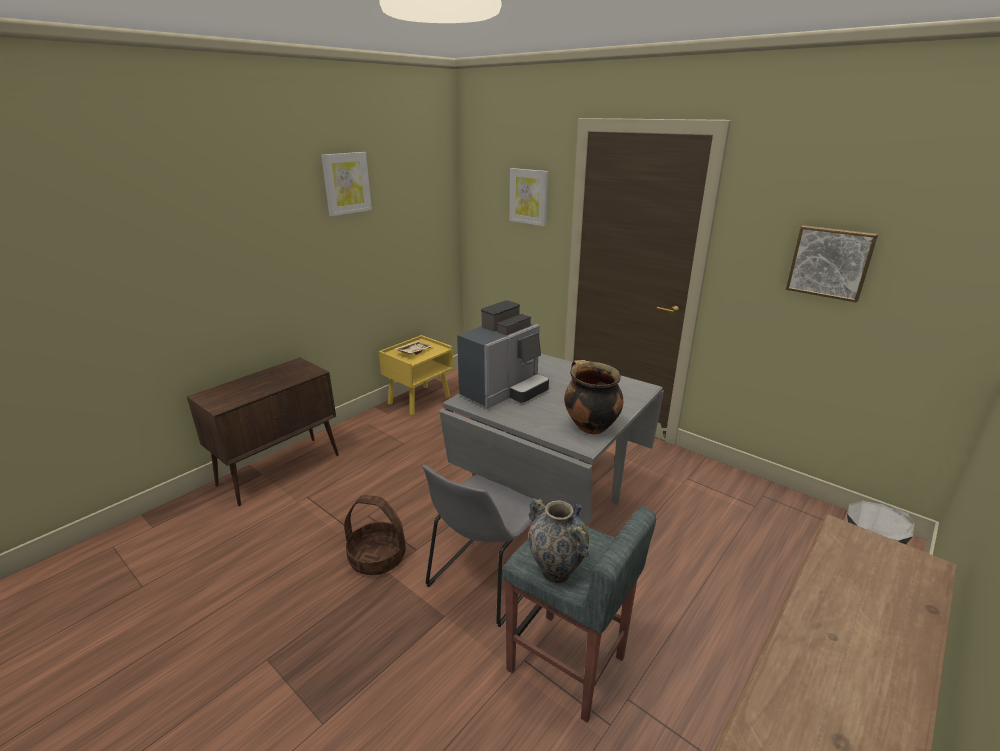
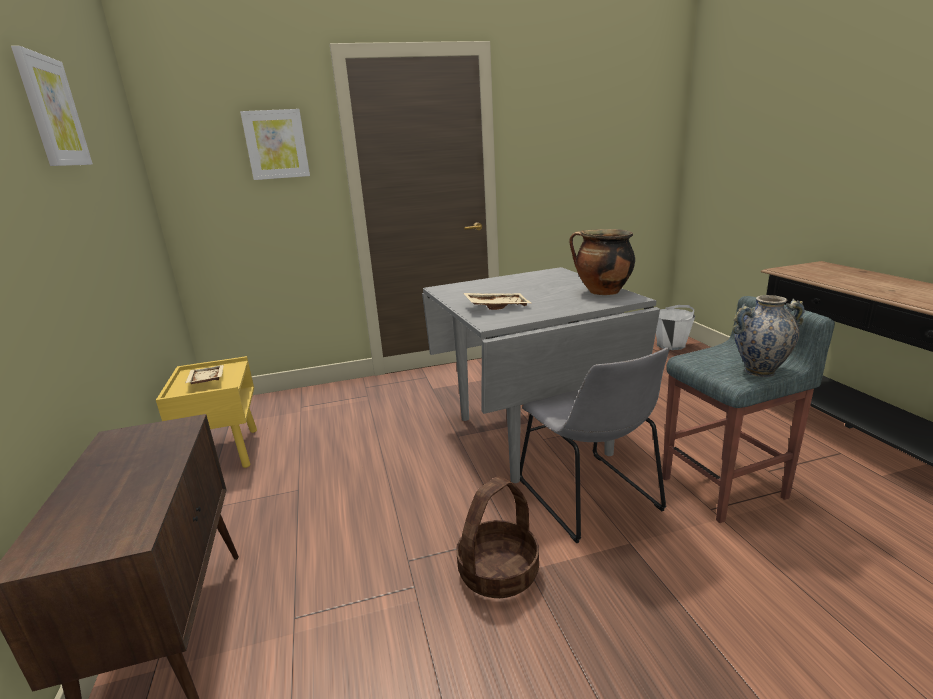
camera: 55 degrees left, 5 degrees down
(505, 391) = (496, 306): coffee machine -> beige tray
(830, 262) = (583, 150): picture -> none

